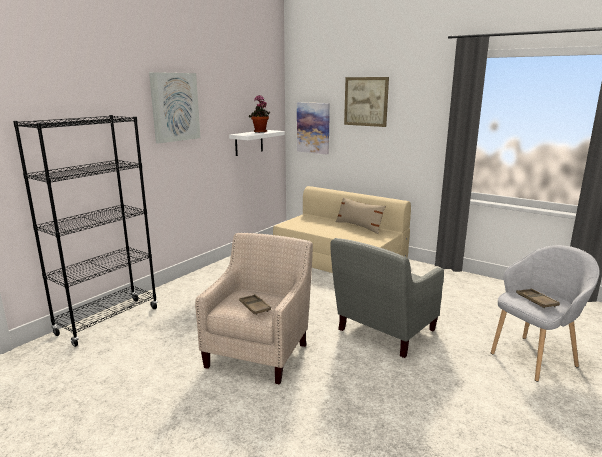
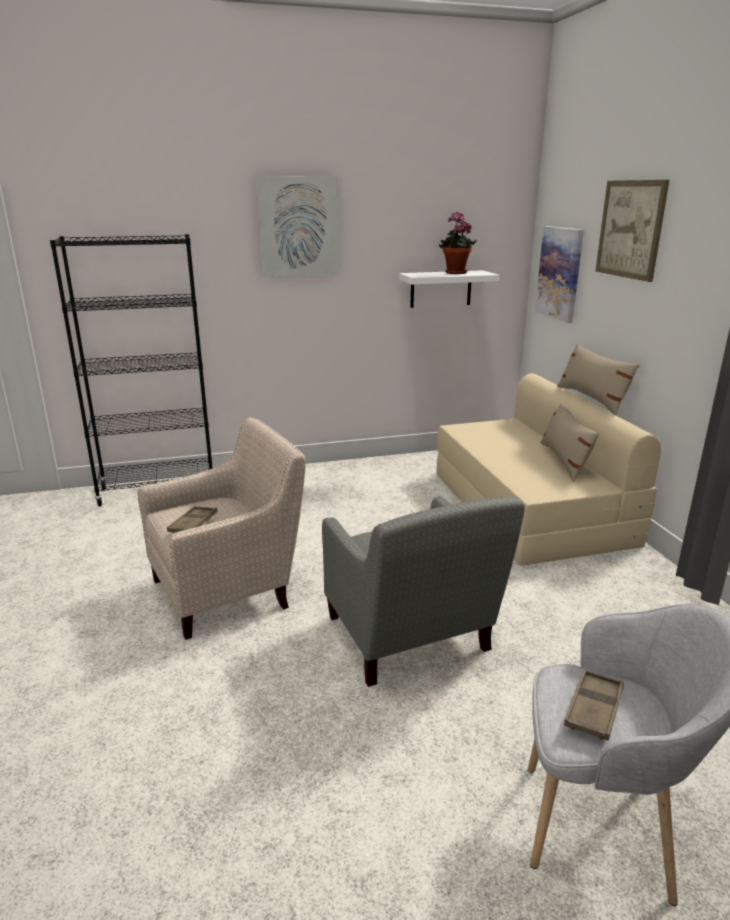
camera: 40 degrees right, 5 degrees up
(358, 192) = (592, 399): none -> beige pillow
(382, 332) = (409, 641): grey armchair -> grey armchair turned 105 degrees counterclockwise

